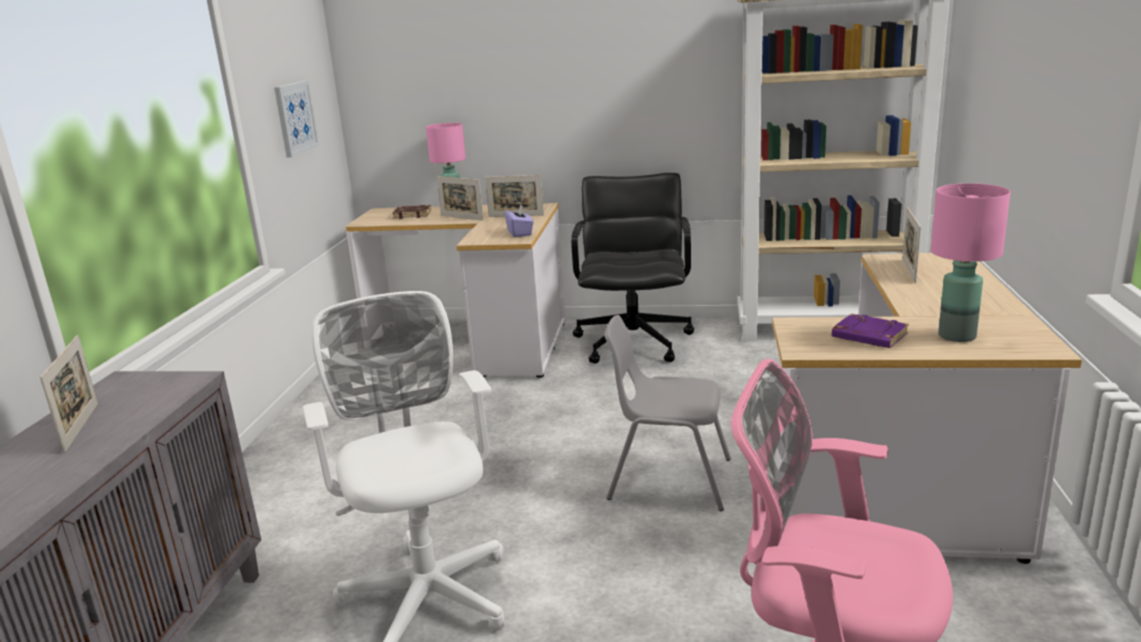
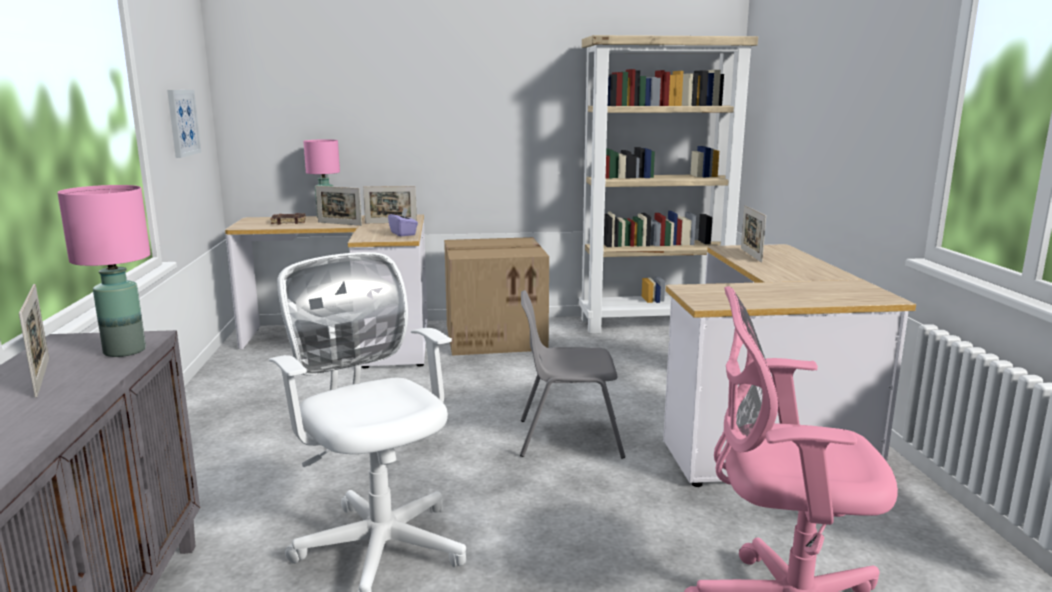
camera: 15 degrees left, 5 degrees down
(634, 342) = (496, 336): black office chair -> cardboard box
(868, 337) = (751, 294): purple book -> none
(957, 336) = (817, 292): pink table lamp -> pink table lamp (126, 351)

